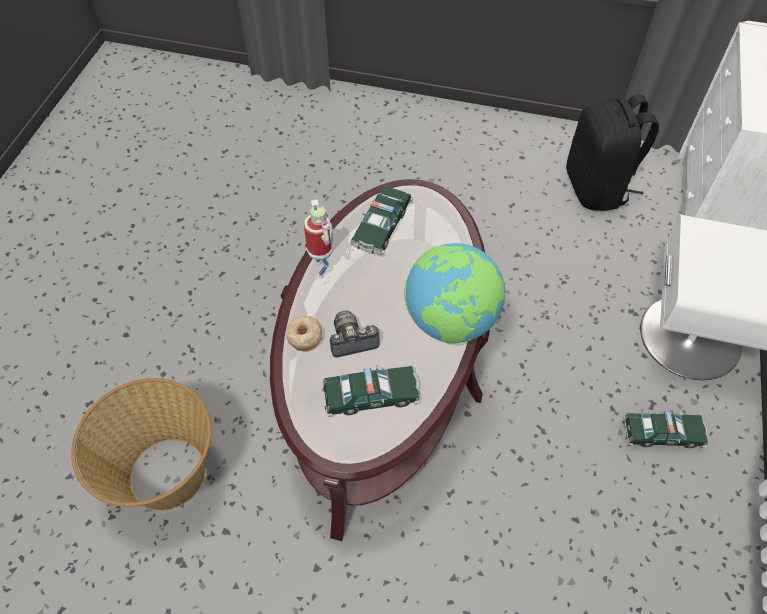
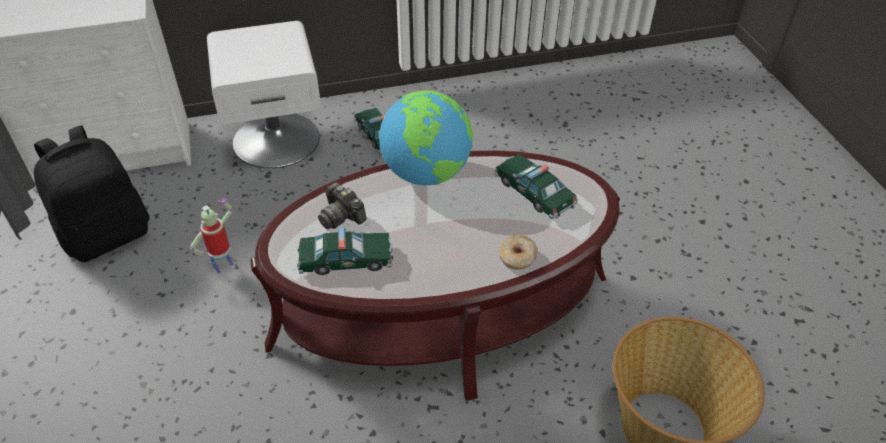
camera: 120 degrees left, 10 degrees down
(323, 269) = (433, 280): toy robot -> toy robot (225, 268)
(352, 340) = (494, 225): camera -> camera (341, 216)

